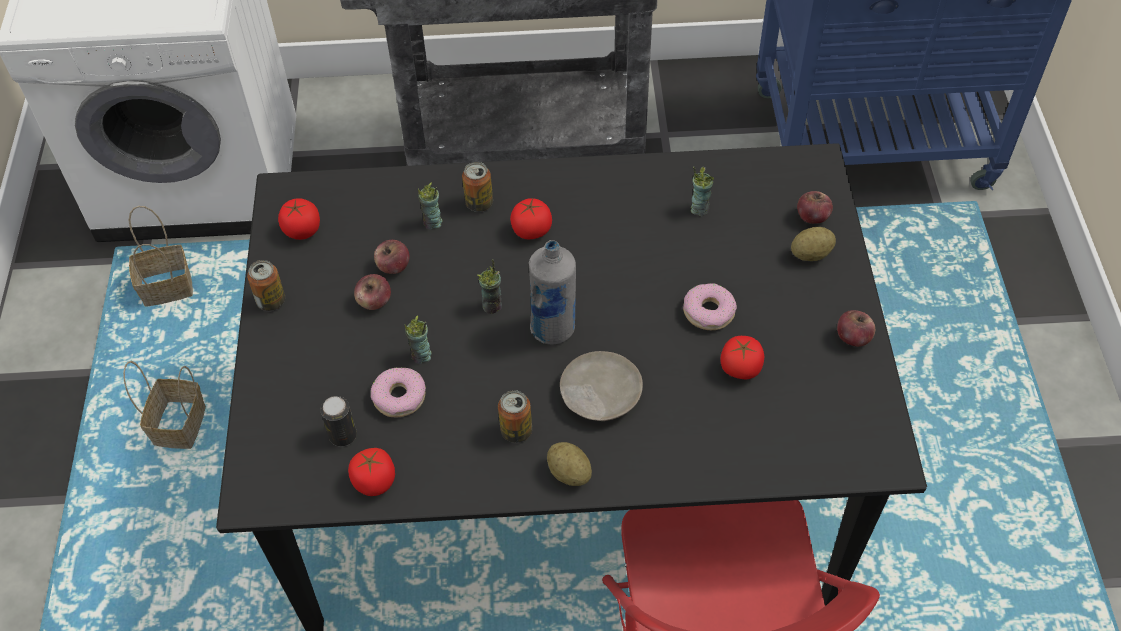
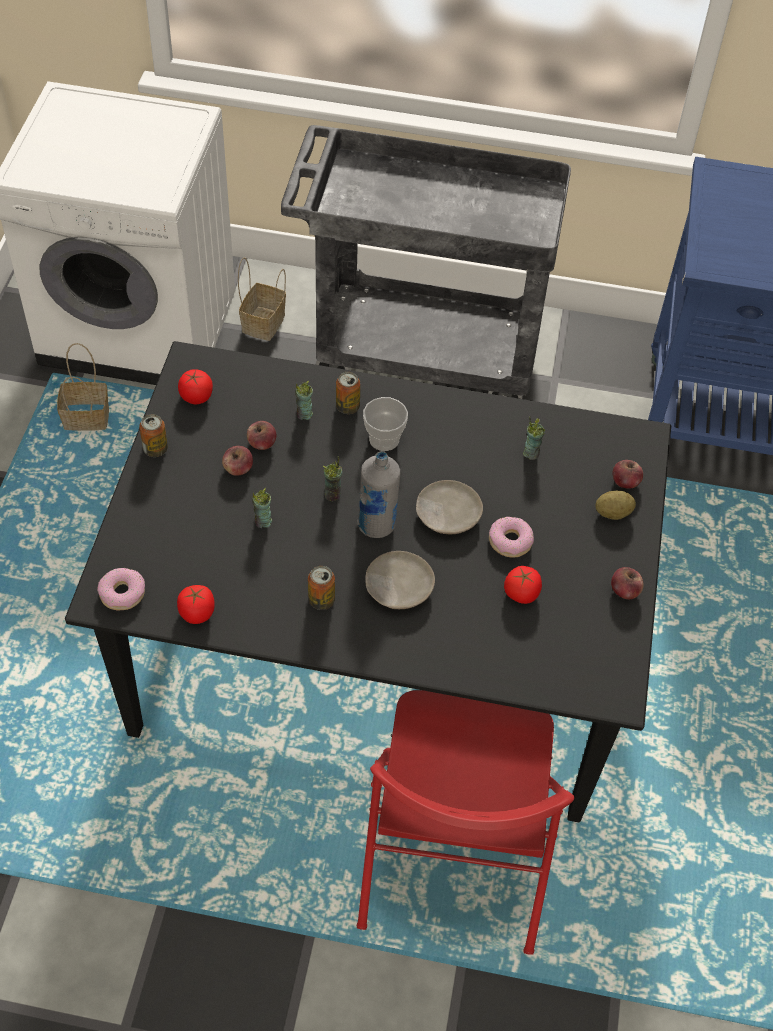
camera: 10 degrees right, 0 degrees up
(180, 428) = (67, 539): basket -> basket (263, 324)
(343, 435) = (182, 570): can -> none
(399, 397) = (236, 550): donut -> donut (122, 593)
(531, 230) = (384, 439): tomato -> cup
(569, 473) = (354, 644): potato -> none
(629, 298) = (447, 514): none -> beige plate

